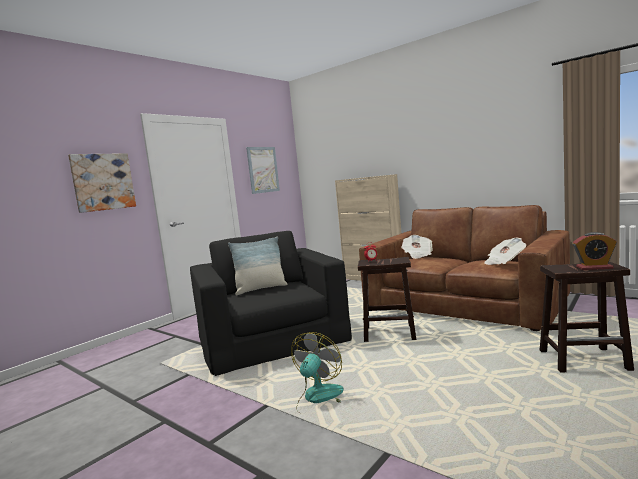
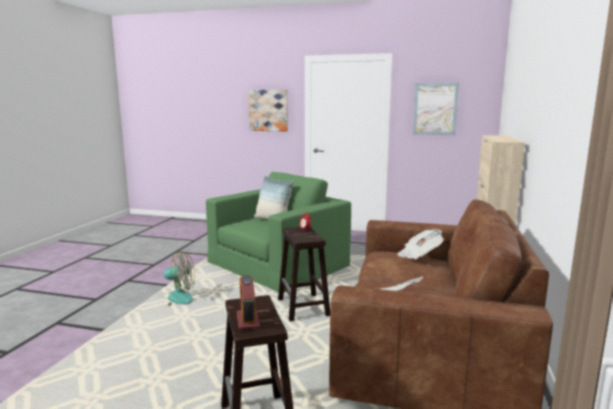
camera: 65 degrees right, 5 degrees up
(271, 337) = (278, 263): black armchair -> green armchair

